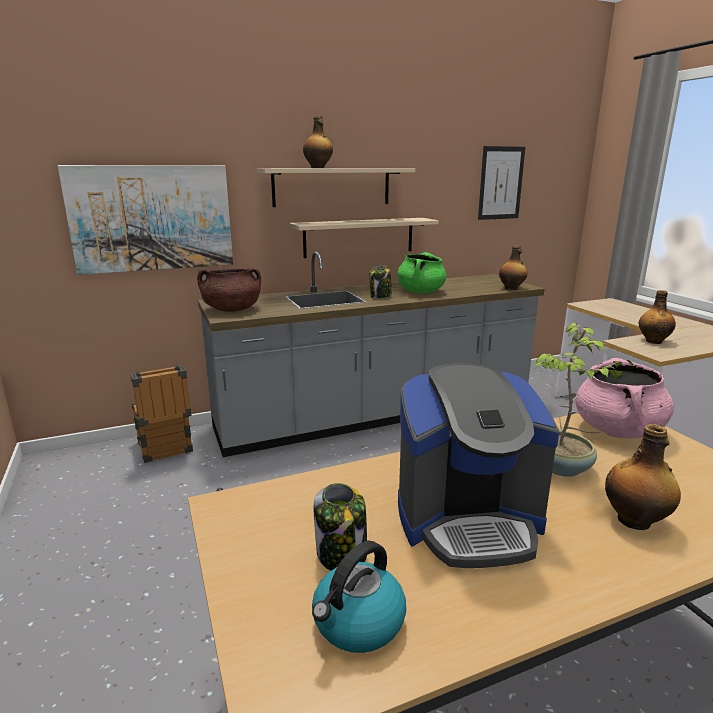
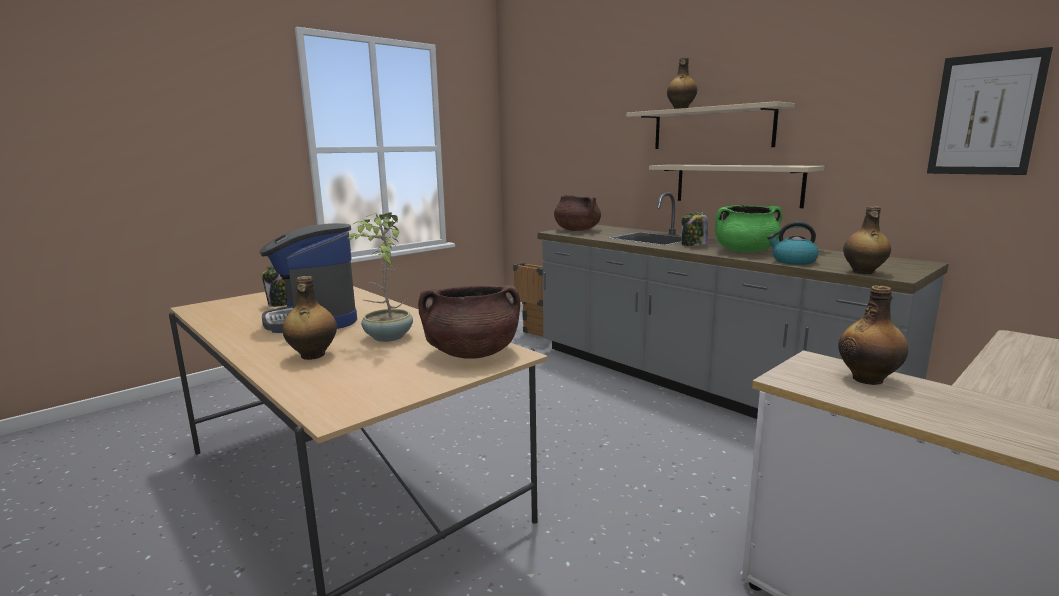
camera: 70 degrees right, 5 degrees down
(152, 218) = (576, 156): picture -> none
(358, 623) = (233, 311): kettle -> kettle (793, 261)
(617, 430) = (472, 353): pink cooking pot -> brown cooking pot

